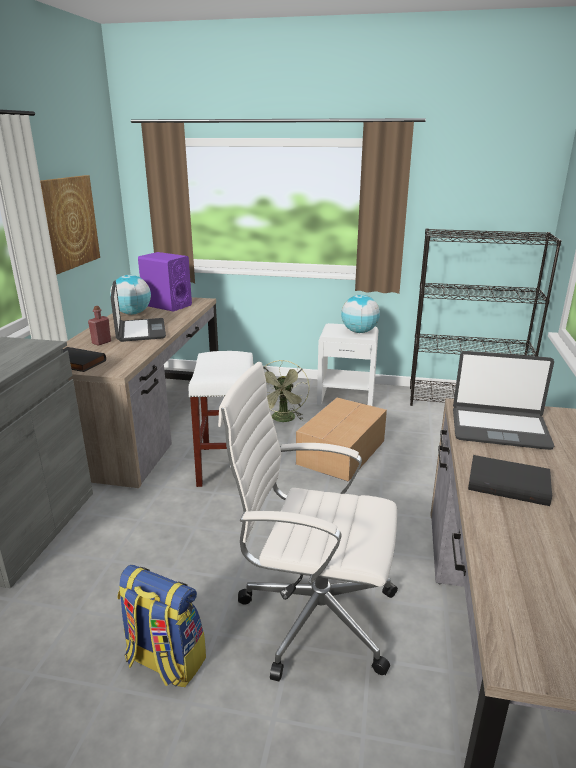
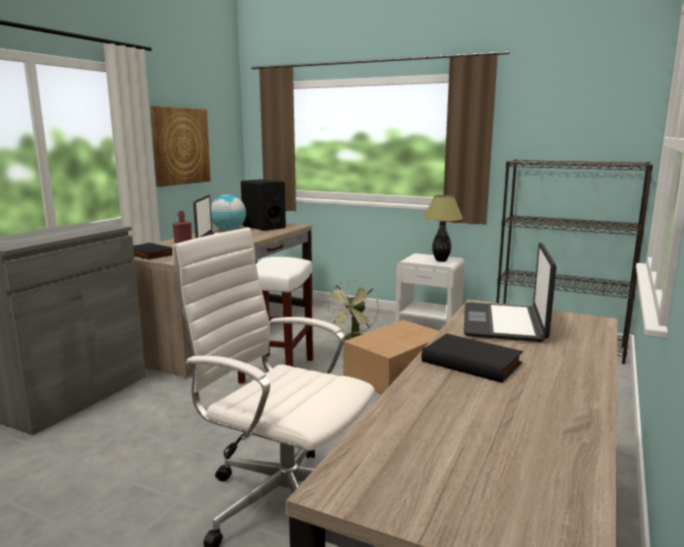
camera: 15 degrees right, 10 degrees down
(164, 661) = (119, 513): backpack -> none
(167, 305) = (263, 227): purple speaker -> black speaker
(359, 332) = (440, 260): globe -> table lamp
(499, 428) = (504, 323): laptop -> laptop turned 75 degrees clockwise

